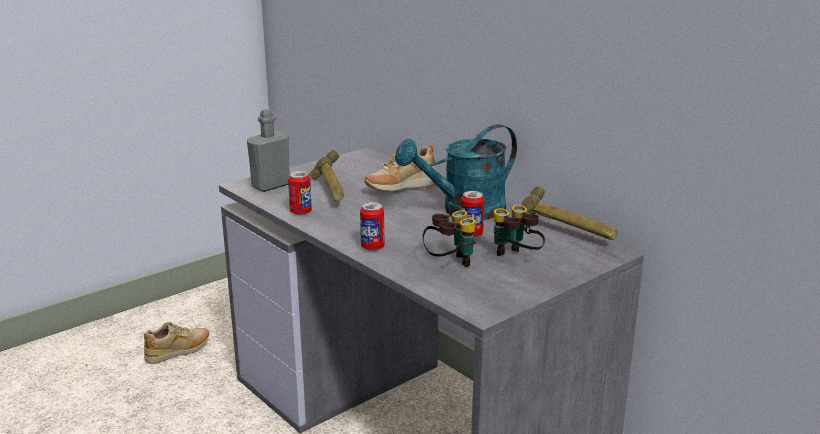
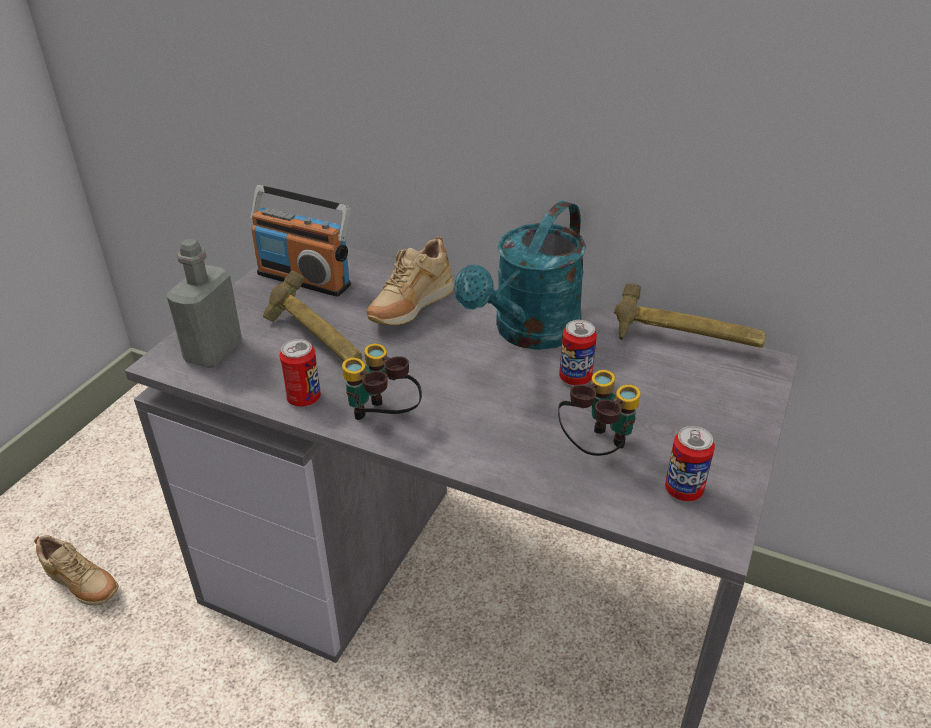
camera: 25 degrees left, 15 degrees up
(178, 353) = (83, 586): beige shoe -> beige shoe turned 90 degrees clockwise
(351, 166) = (305, 279): none -> radio
(372, 247) = (467, 446): can -> can (683, 490)
(515, 259) = (667, 412): binoculars -> binoculars (382, 419)

